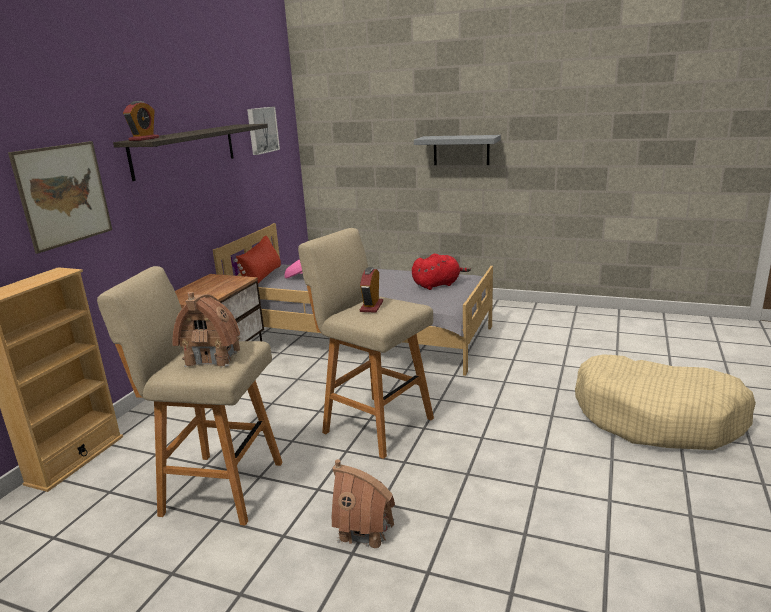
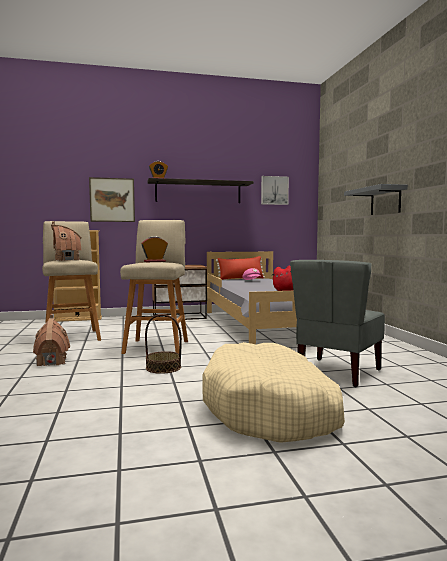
camera: 55 degrees right, 15 degrees down
(481, 441) = (163, 368): none -> basket
(573, 357) = (337, 373): none -> grey chair

